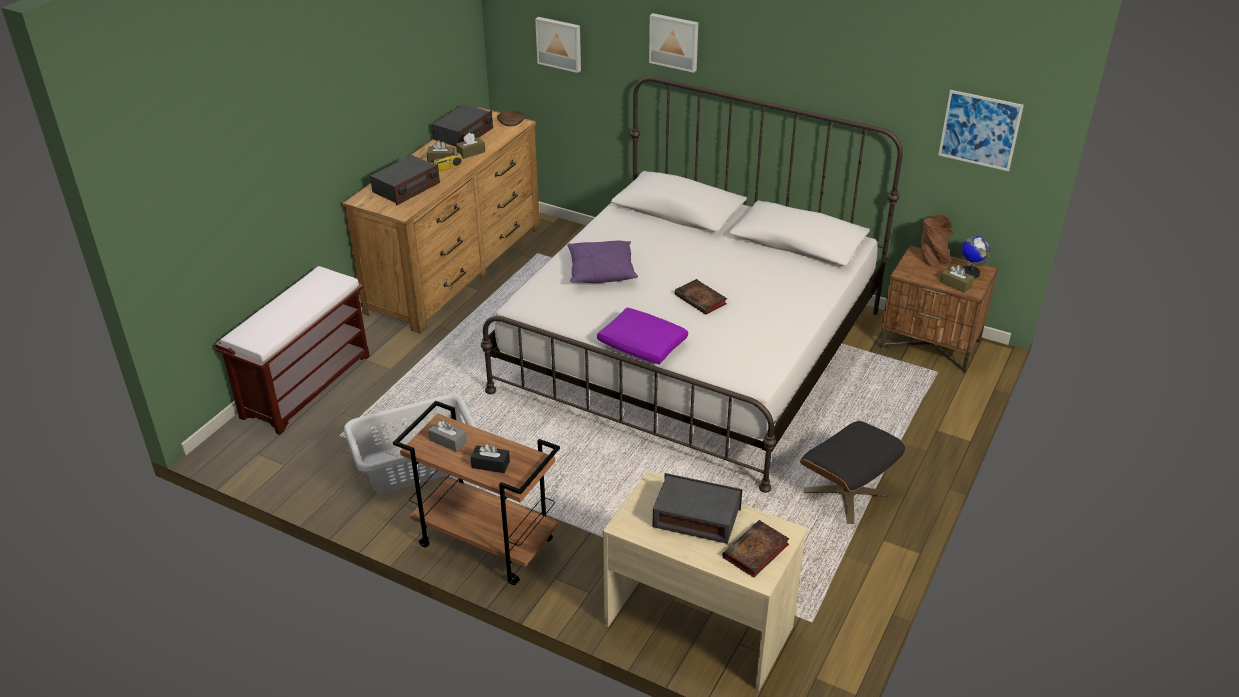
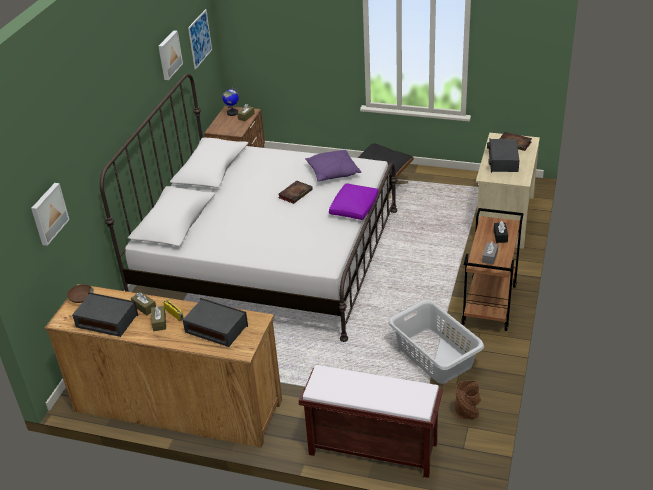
camera: 100 degrees left, 0 degrees up
(601, 271) = (272, 239): purple pillow -> purple pillow (332, 173)
(674, 41) = (99, 130): picture -> picture (168, 55)
(932, 259) = (220, 124): brown vase -> brown vase (467, 413)

